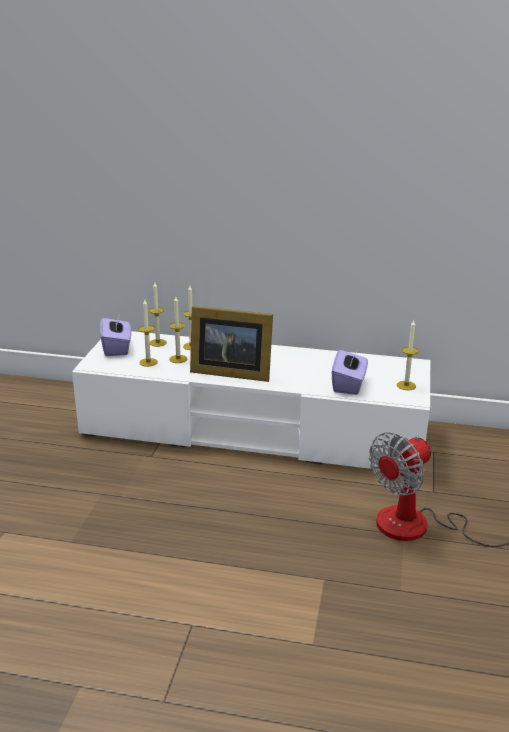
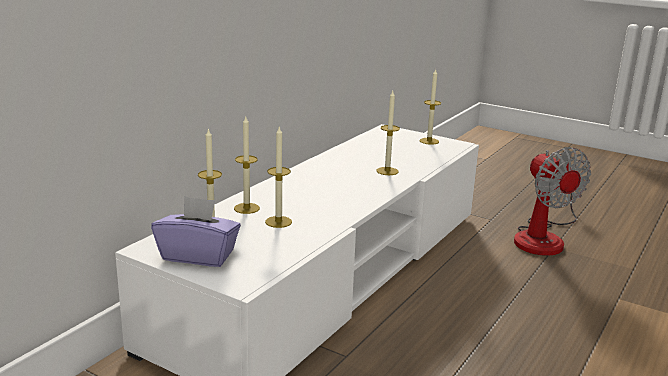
camera: 70 degrees left, 5 degrees down
(148, 362) = (271, 241): candle -> candle (387, 171)
(229, 371) = (341, 201): picture frame -> none
(348, 385) = (414, 159): purple tissue box -> none

